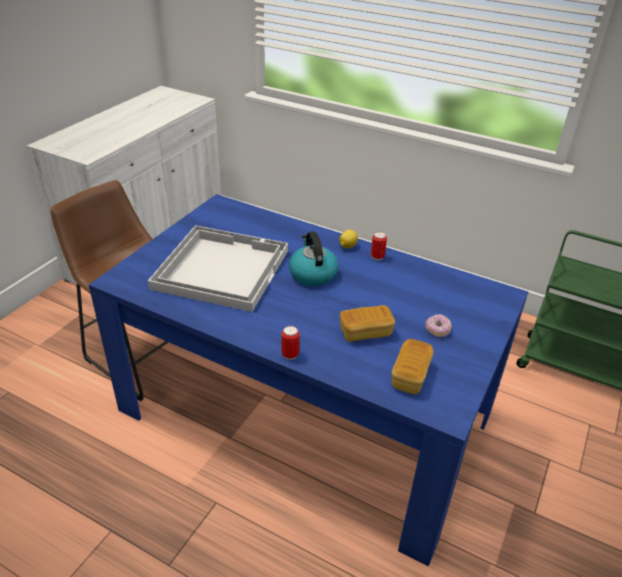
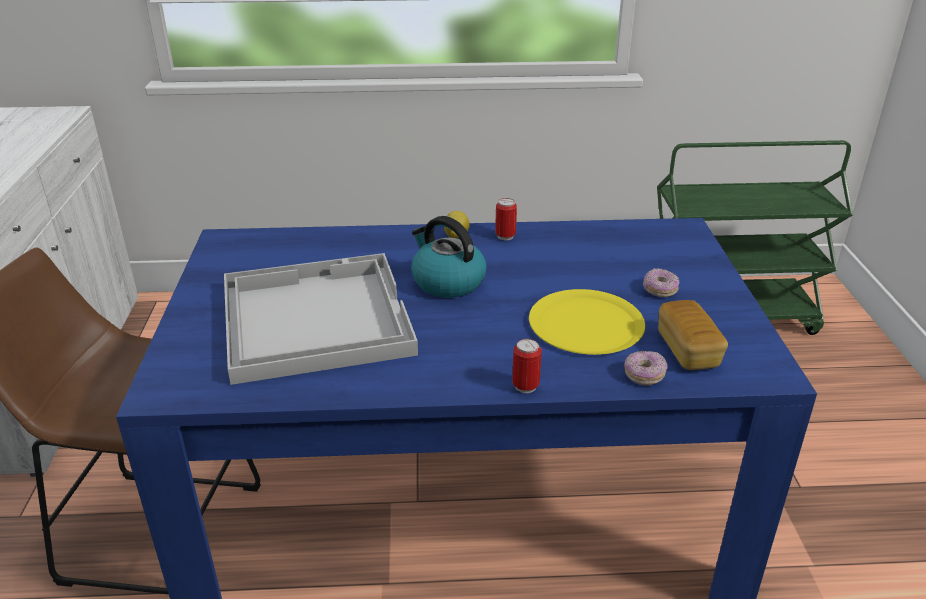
camera: 30 degrees left, 5 degrees down
(365, 332) = (586, 324): bread -> yellow plate
(365, 379) = (644, 375): none -> donut

